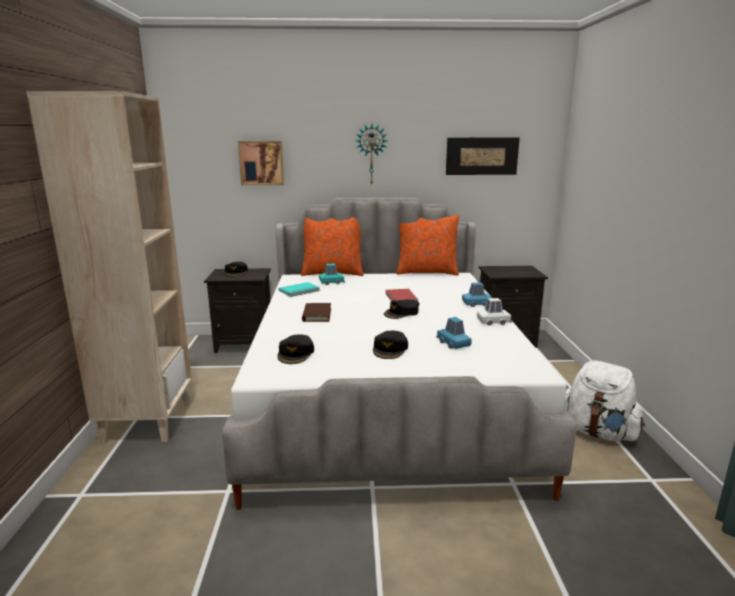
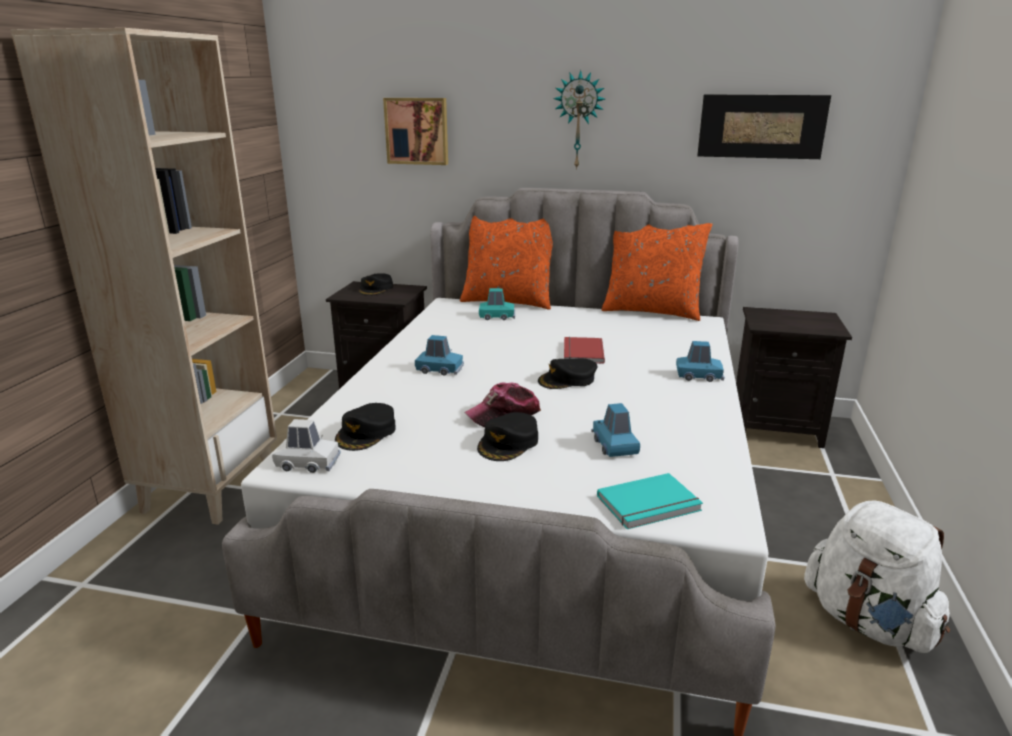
camera: 15 degrees right, 5 degrees up
(300, 291) = (442, 327): turquoise book -> turquoise book (650, 505)
(317, 315) = (440, 369): brown book -> blue toy car
(376, 334) = (503, 414): none -> cap
(493, 321) = (707, 412): white toy car -> white toy car (308, 463)

